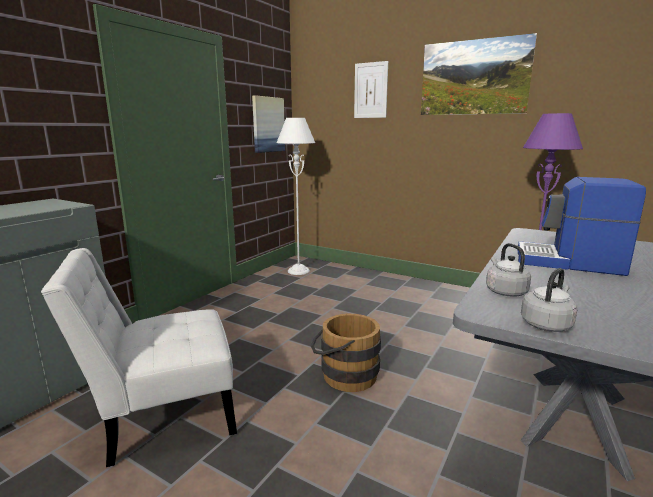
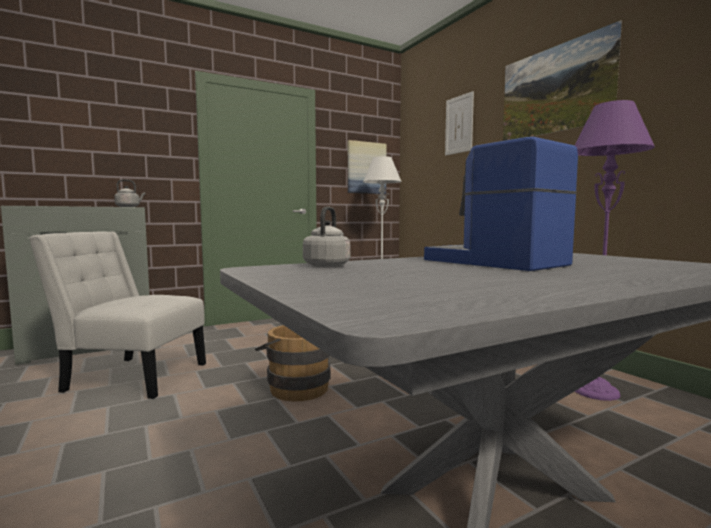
camera: 30 degrees right, 10 degrees down
(547, 324) = (276, 276): grey kettle -> grey kettle (129, 207)

